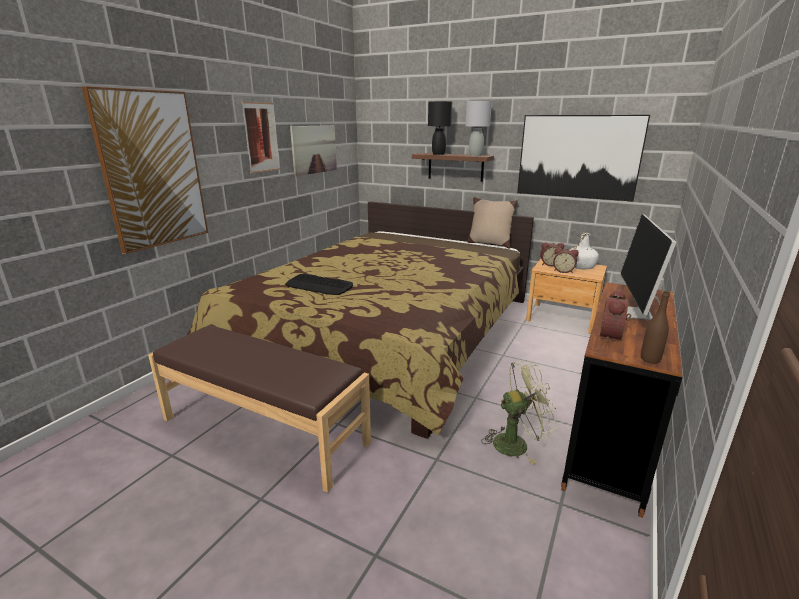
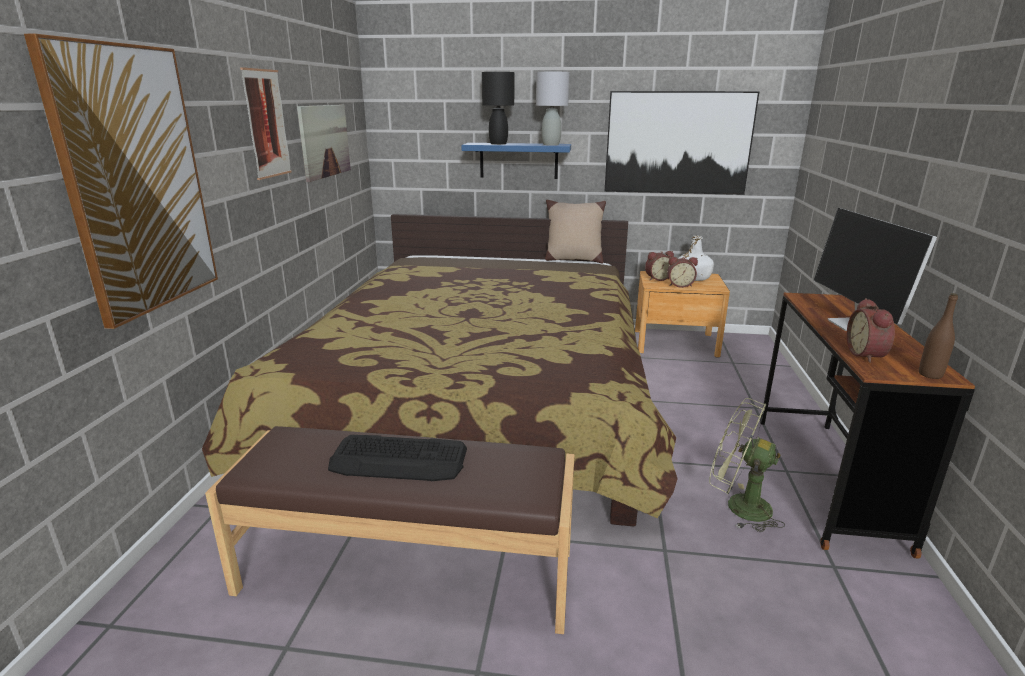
camera: 20 degrees left, 0 degrees up
(319, 285) = (416, 341): keyboard -> keyboard (399, 459)
(455, 167) = (518, 160): brown shelf -> blue shelf
(517, 443) = (738, 506): green fan -> green fan turned 120 degrees counterclockwise

